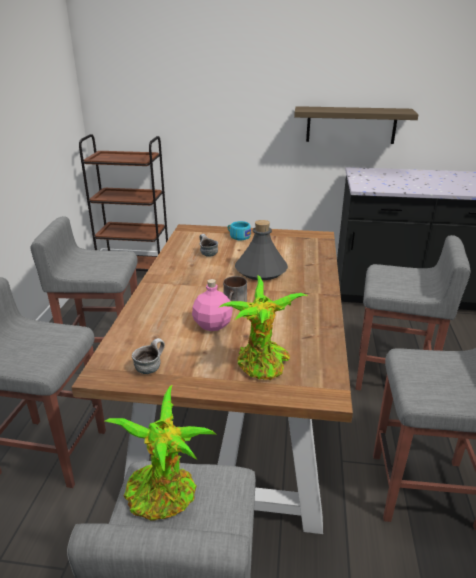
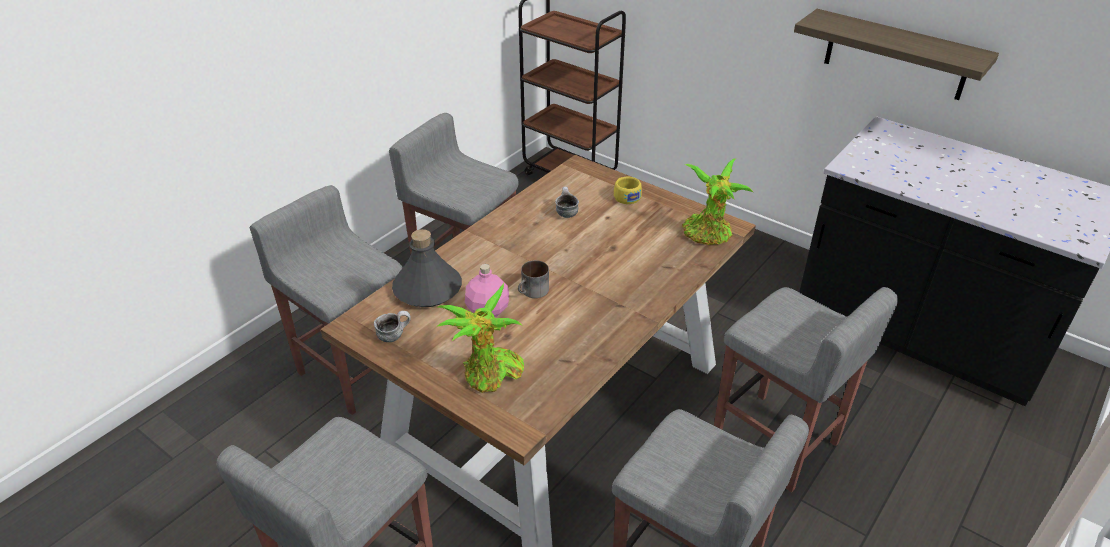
camera: 30 degrees right, 10 degrees up
(164, 496) = (337, 456): potted plant -> potted plant (708, 235)
(238, 236) = (625, 196): turquoise cup -> yellow cup
(261, 270) = (603, 257): grey bottle -> grey bottle (428, 289)

